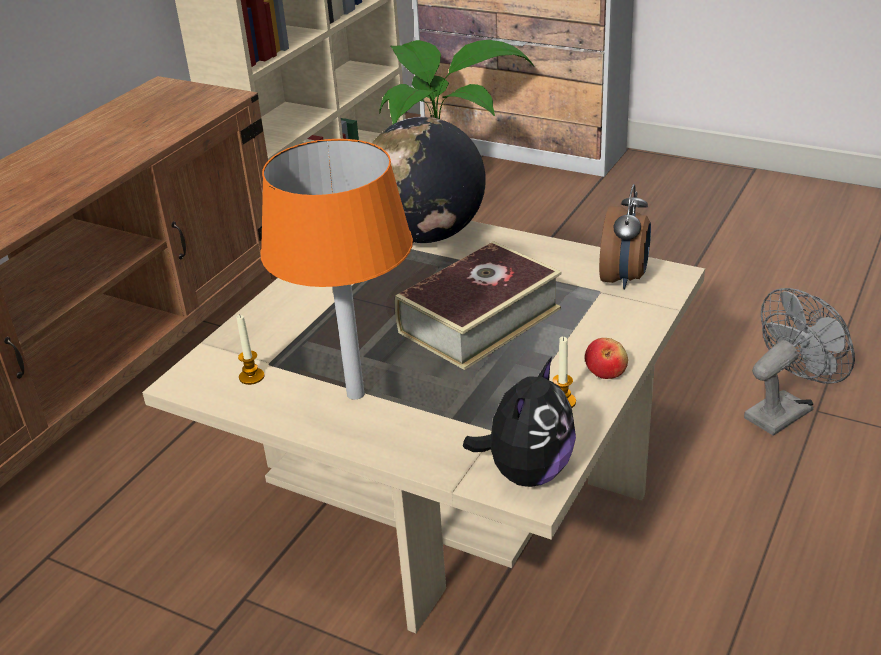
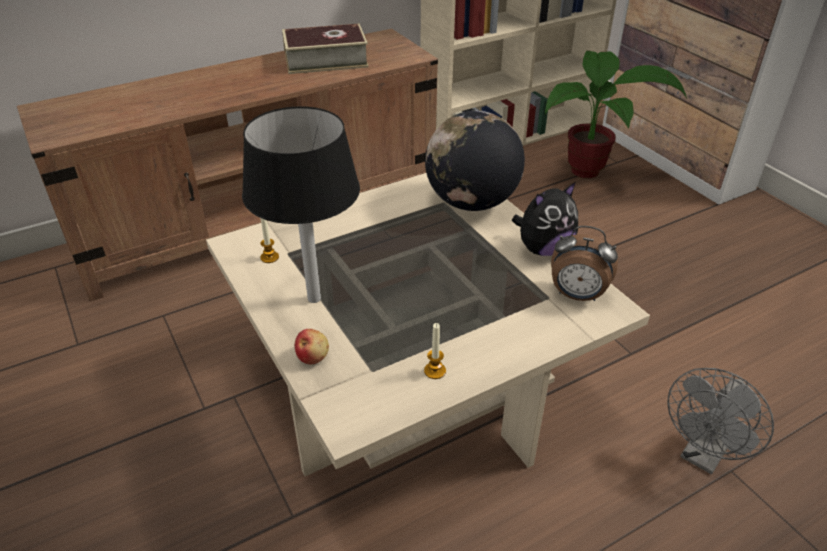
camera: 30 degrees right, 5 degrees up
(355, 394) = (314, 299): orange table lamp -> black table lamp
(479, 320) = (442, 282): book -> book (325, 60)
(527, 472) = (359, 411): plush toy -> plush toy (543, 249)
(606, 372) = (488, 363): apple -> apple (312, 356)
(624, 278) = (577, 295): alarm clock -> alarm clock turned 60 degrees clockwise
(784, 410) = (703, 456): grey fan -> grey fan turned 135 degrees clockwise

